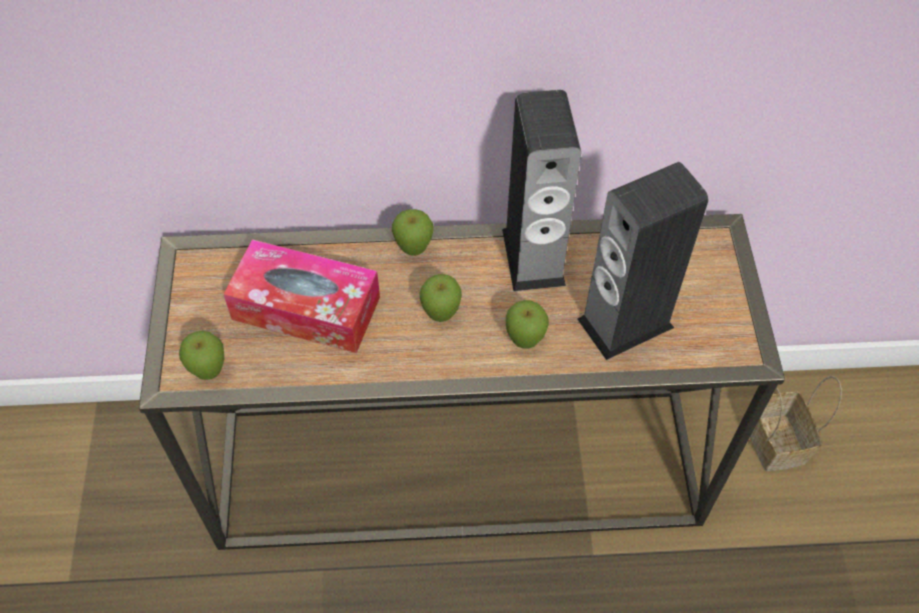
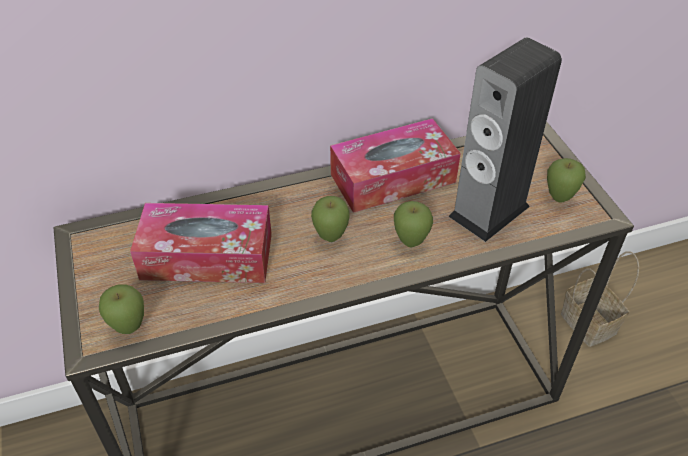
camera: 15 degrees left, 10 degrees down
(413, 250) = (289, 192): apple -> apple (559, 198)
(533, 257) = (393, 178): speaker -> tissue box

